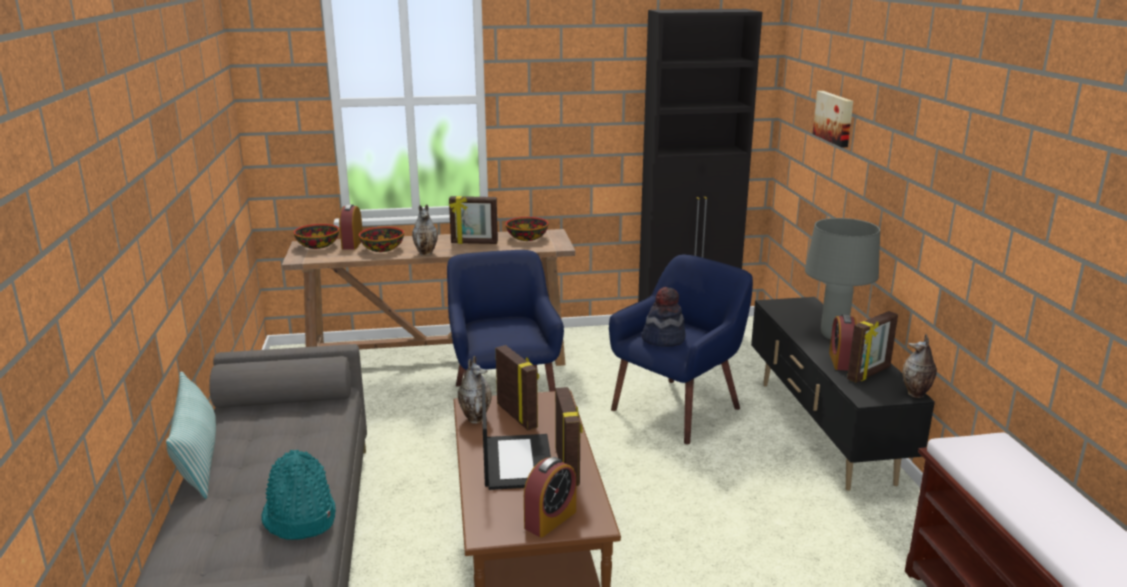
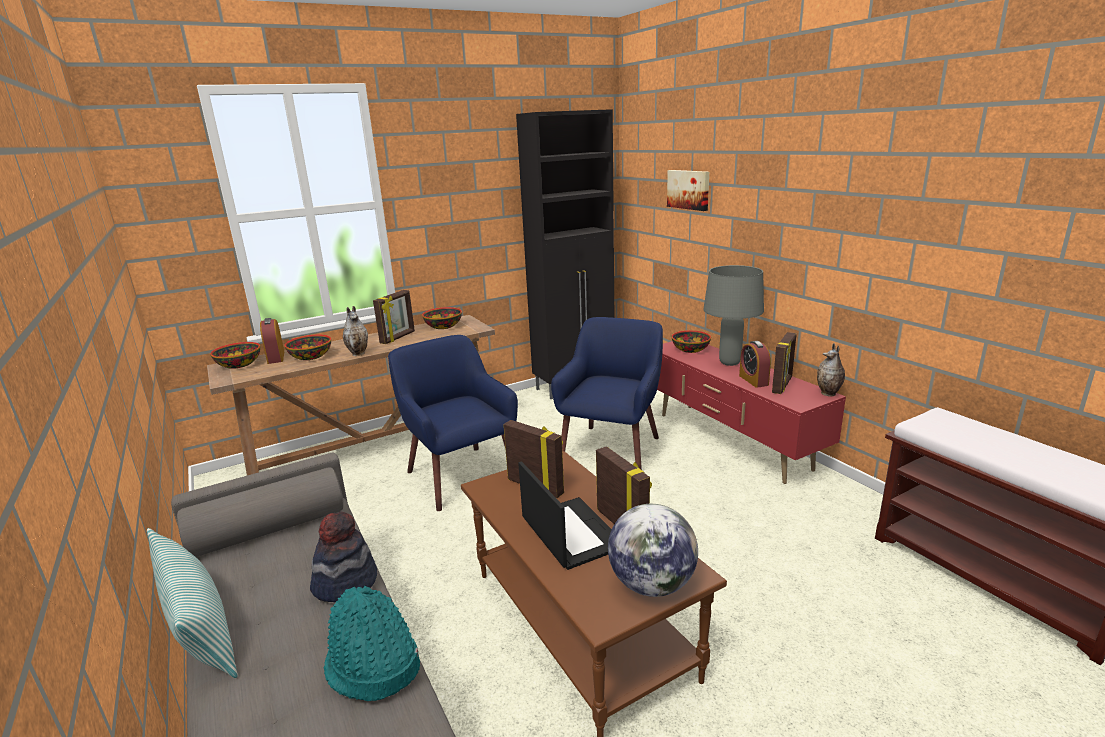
camera: 20 degrees left, 0 degrees up
(474, 243) = (398, 338): picture frame -> picture frame turned 45 degrees counterclockwise
(475, 418) = (497, 498): vase -> none
(550, 520) = (651, 584): alarm clock -> globe
(663, 339) = (600, 391): hat -> hat (345, 583)
(802, 312) = (690, 349): none -> bowl
(822, 431) = (730, 441): black tv stand -> red tv stand

